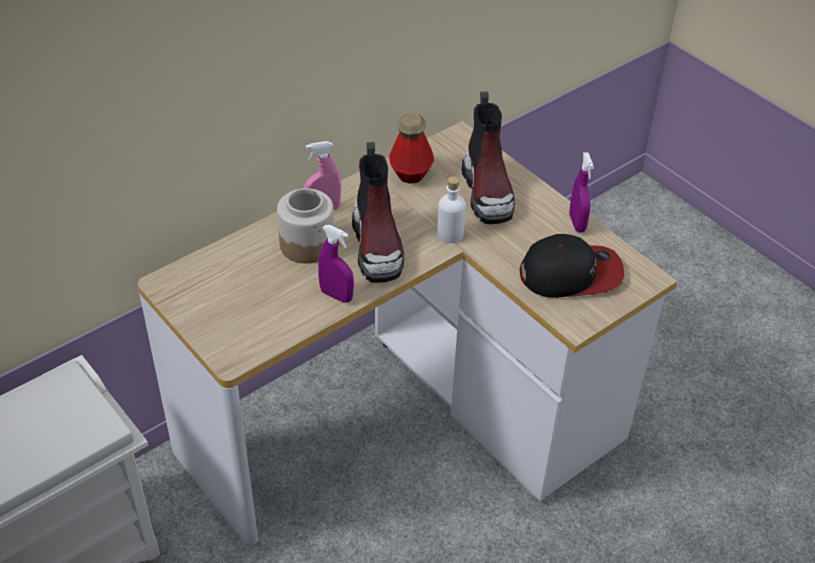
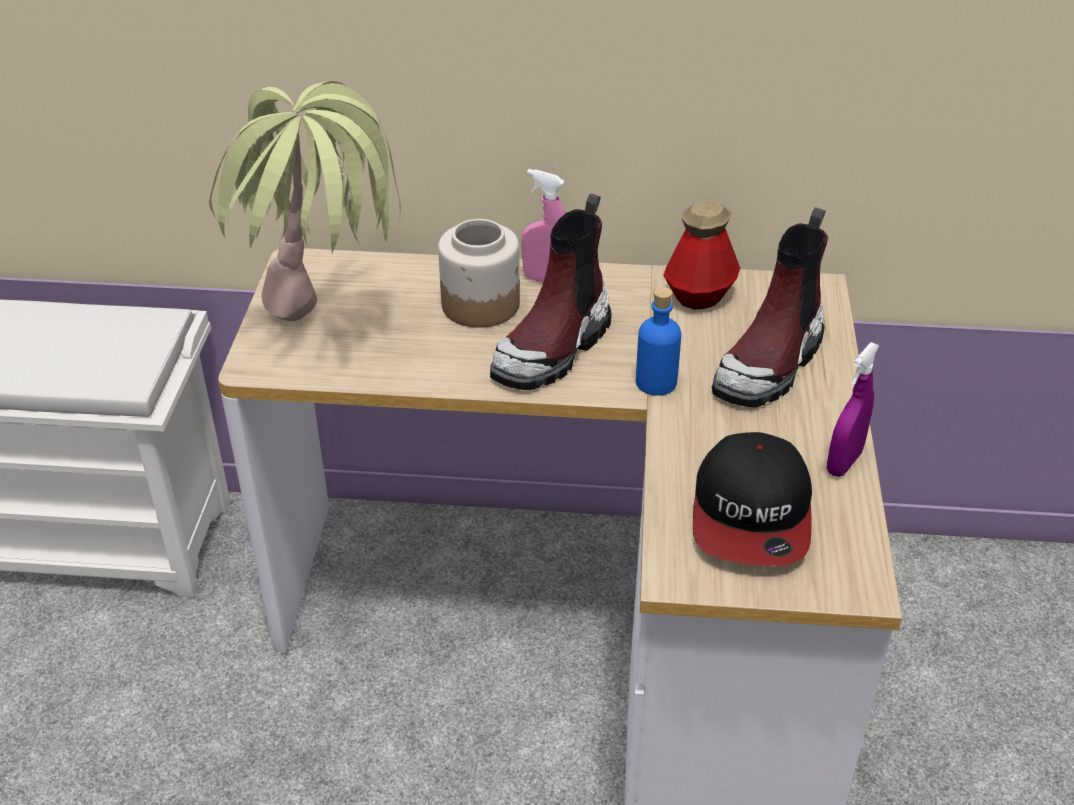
camera: 45 degrees right, 5 degrees down
(251, 316) = (328, 339): none -> potted plant
(336, 295) = (439, 370): purple spray bottle -> none
(450, 234) = (656, 382): white bottle -> blue bottle
(571, 274) = (752, 515): cap -> cap turned 60 degrees clockwise

